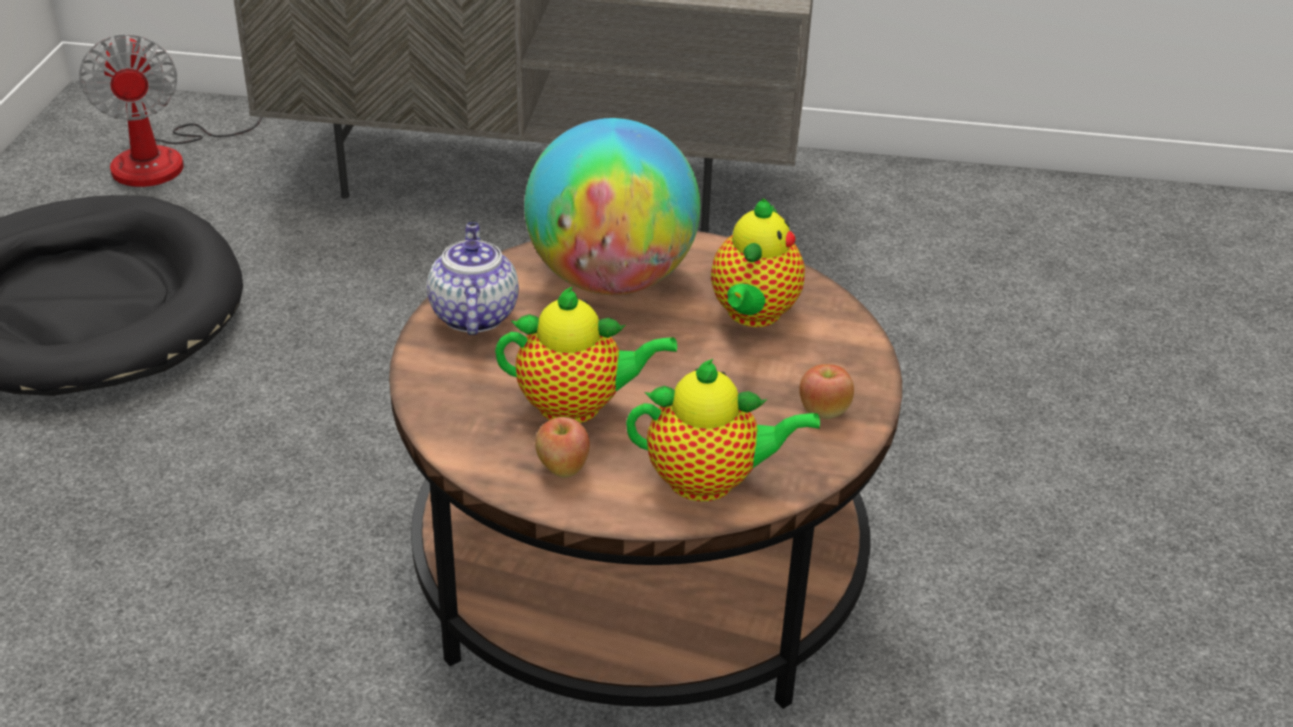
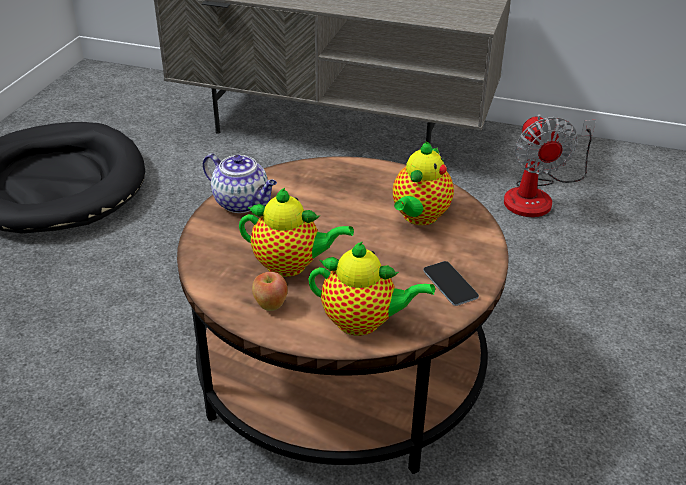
camera: 10 degrees right, 0 degrees up
(169, 157) = (125, 104): fan -> fan (538, 195)
(473, 314) = (242, 203): teapot -> teapot turned 120 degrees clockwise
(611, 280) = (334, 188): globe -> none
(823, 412) = (450, 284): apple -> phone

